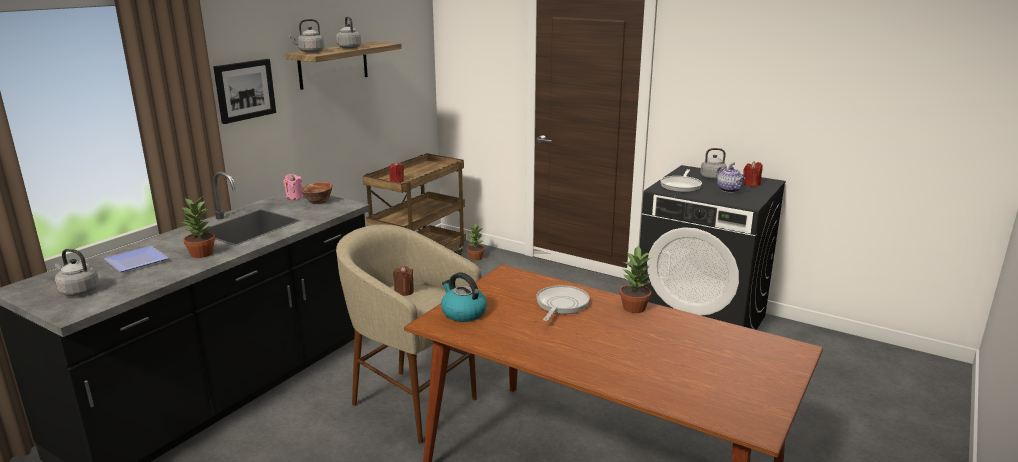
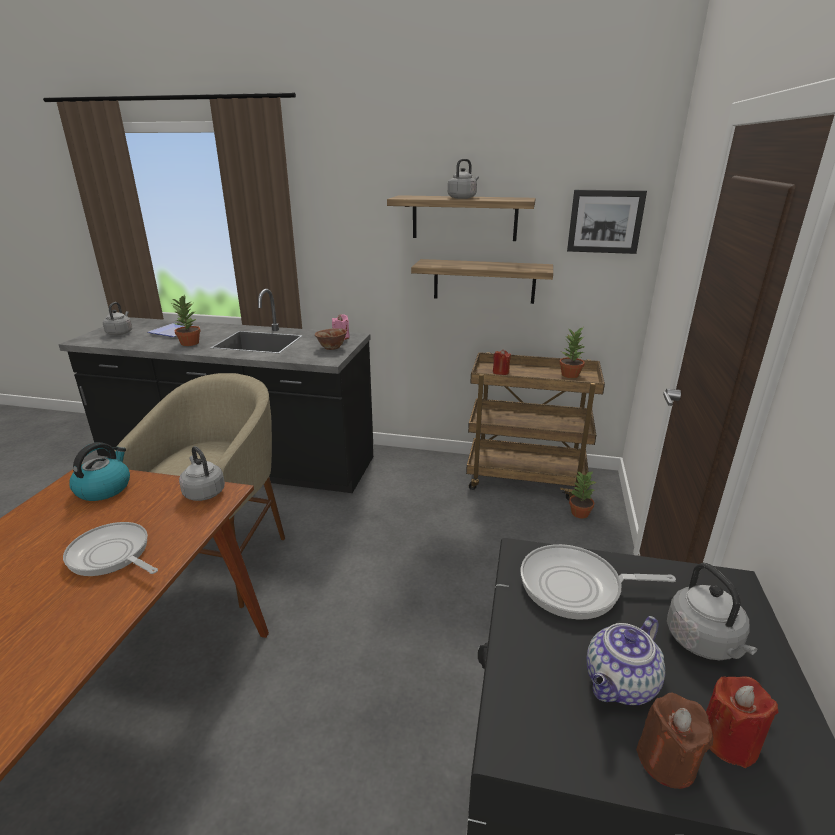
camera: 70 degrees right, 5 degrees up
(244, 90) = (346, 225): picture -> picture (605, 221)
(310, 52) = (413, 196): grey kettle -> grey kettle (203, 492)
(352, 114) = (484, 281): none -> shelf
(404, 292) = (213, 452): brown candle -> brown candle (667, 760)
(561, 305) = (112, 555): frying pan -> frying pan turned 150 degrees counterclockwise
(634, 308) = (85, 635): potted plant -> potted plant (570, 375)

